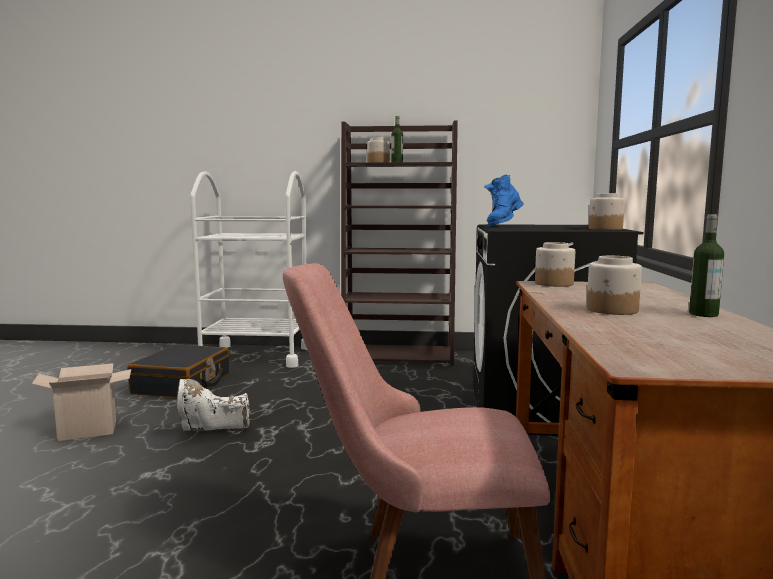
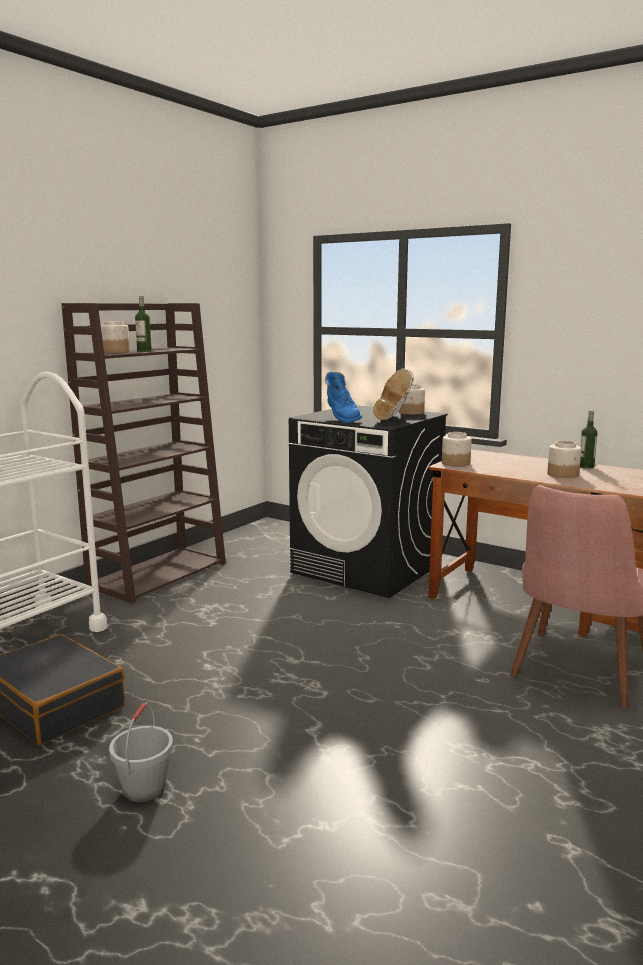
camera: 60 degrees left, 5 degrees up
(90, 430) = (144, 788): cardboard box -> grey bucket
(213, 434) = (259, 707): white boot -> white boot (393, 420)

